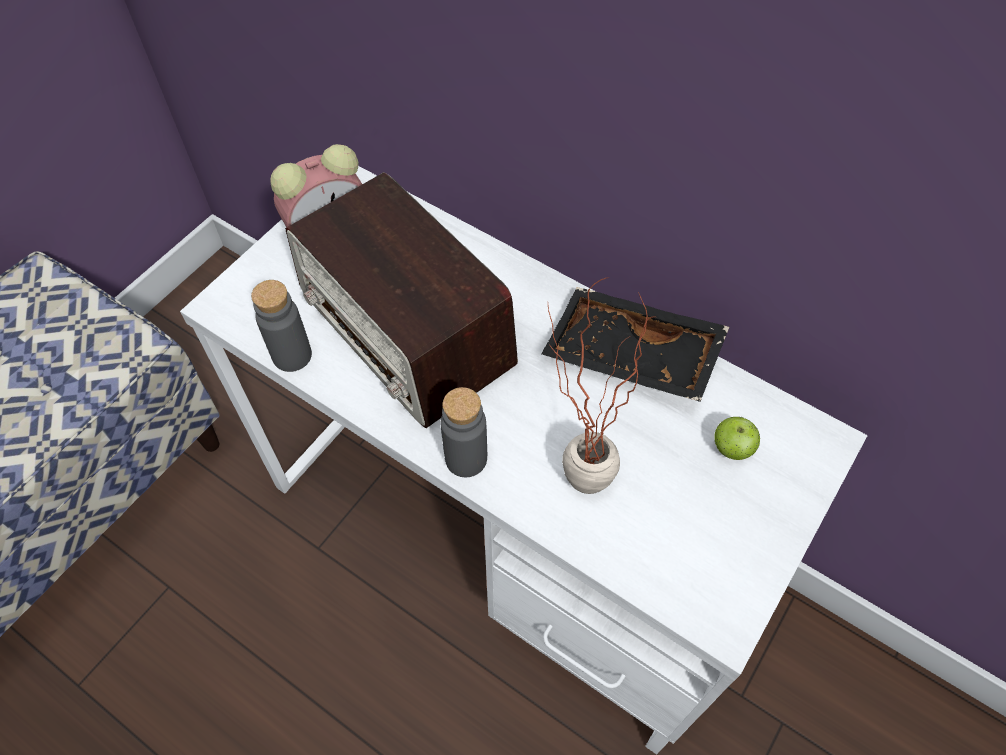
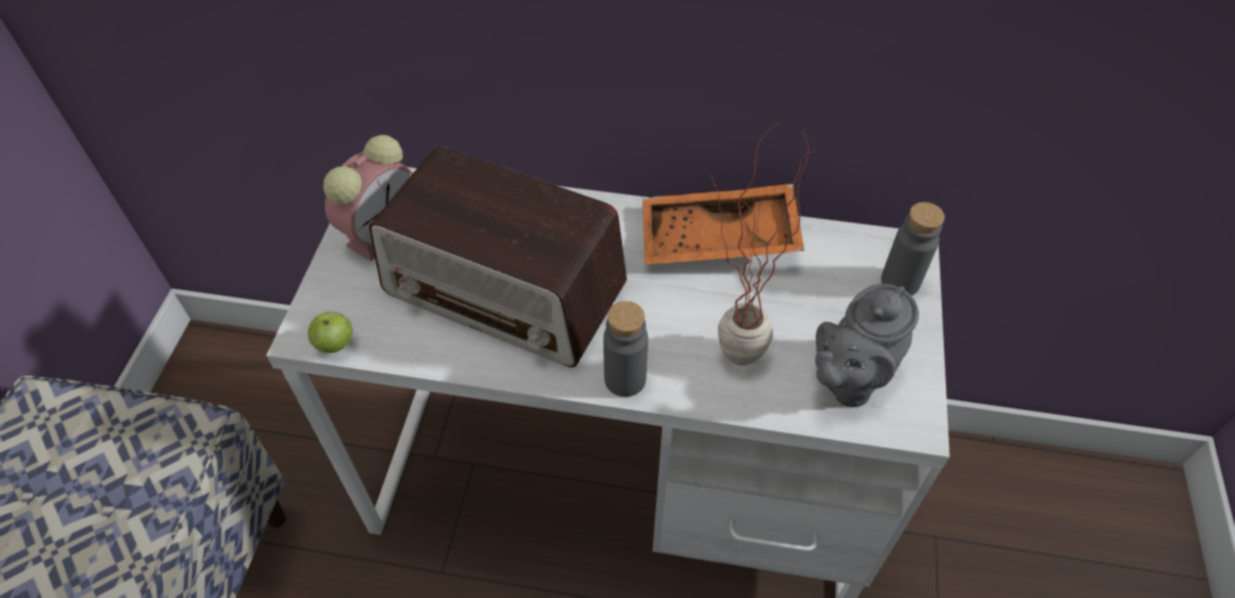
camera: 25 degrees left, 5 degrees down
(292, 355) = (407, 353): grey bottle -> grey bottle (900, 281)
(630, 357) = (718, 241): black tray -> orange tray
(683, 549) = (849, 378): none -> grey teapot
(732, 448) = (842, 283): apple -> apple (335, 344)

